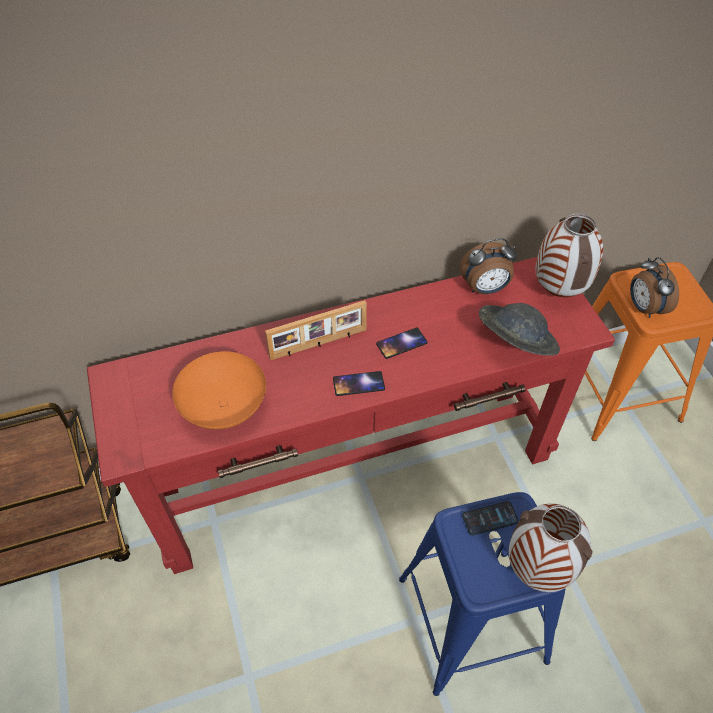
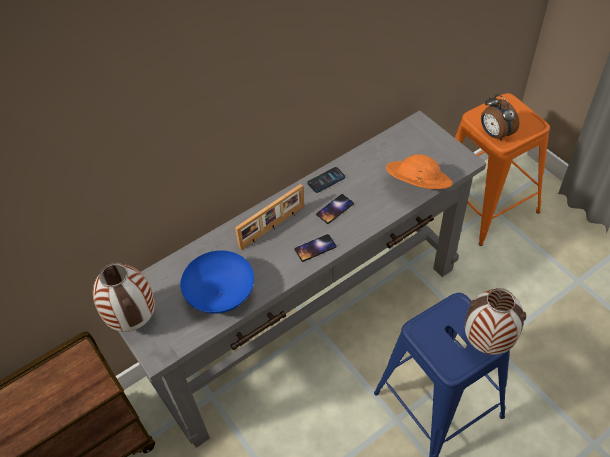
camera: 15 degrees left, 0 degrees up
(224, 408) = (221, 296): orange bowl -> blue bowl
(355, 471) = (309, 324): red console table -> grey console table
(485, 289) = (380, 151): alarm clock -> none
(490, 518) = (441, 318): phone -> phone (326, 180)
(514, 343) = (417, 185): grey hat -> orange hat
(559, 292) = (435, 139): vase -> vase (135, 321)

